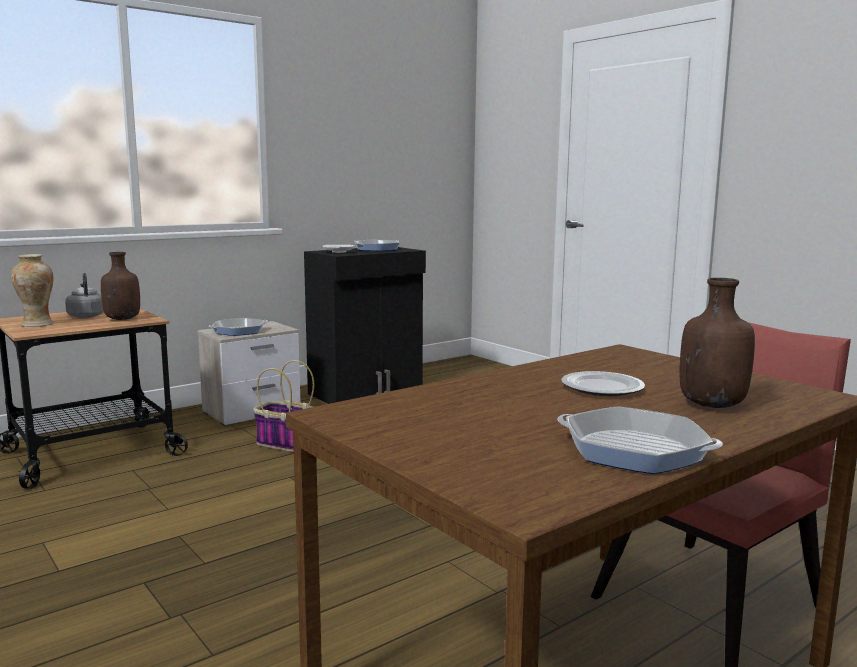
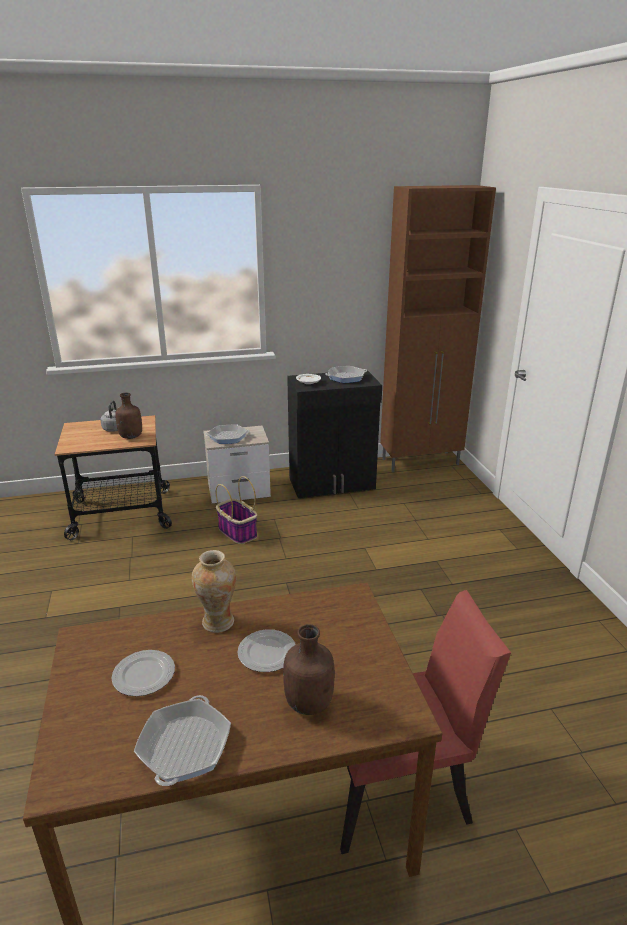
camera: 25 degrees right, 15 degrees up
(37, 324) = (80, 436): vase -> vase (218, 622)
(450, 365) = (421, 462): none -> brown cabinet
(481, 420) = (144, 675): none -> plate
(634, 450) = (184, 746): frying pan -> frying pan turned 45 degrees clockwise

